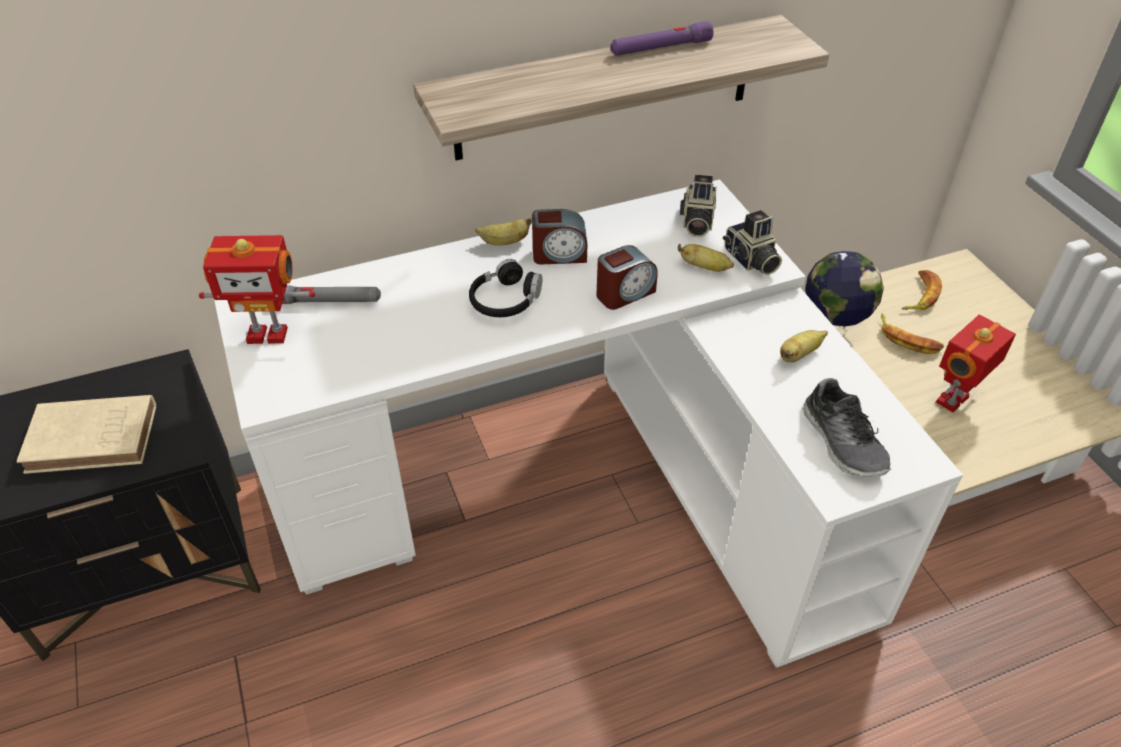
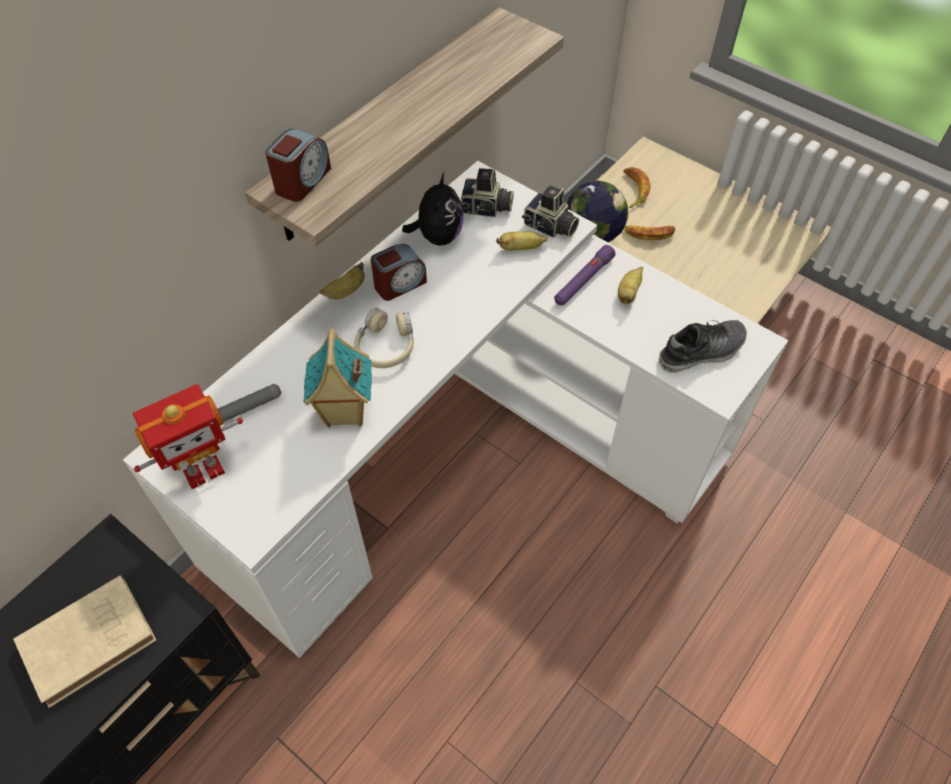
camera: 30 degrees left, 10 degrees up
(422, 339) = (344, 413): none -> toy house
(505, 300) = (386, 346): black headphones -> beige headphones
(625, 293) = (476, 298): alarm clock -> alarm clock (302, 181)
(628, 229) = (438, 236): none -> plush toy
(660, 48) = (430, 76): purple flashlight -> purple flashlight (583, 281)
(696, 222) = (486, 209): camera -> camera turned 60 degrees counterclockwise
(842, 442) = (701, 352): shoe -> shoe turned 60 degrees counterclockwise
(954, 401) = (704, 269): toy robot -> none

